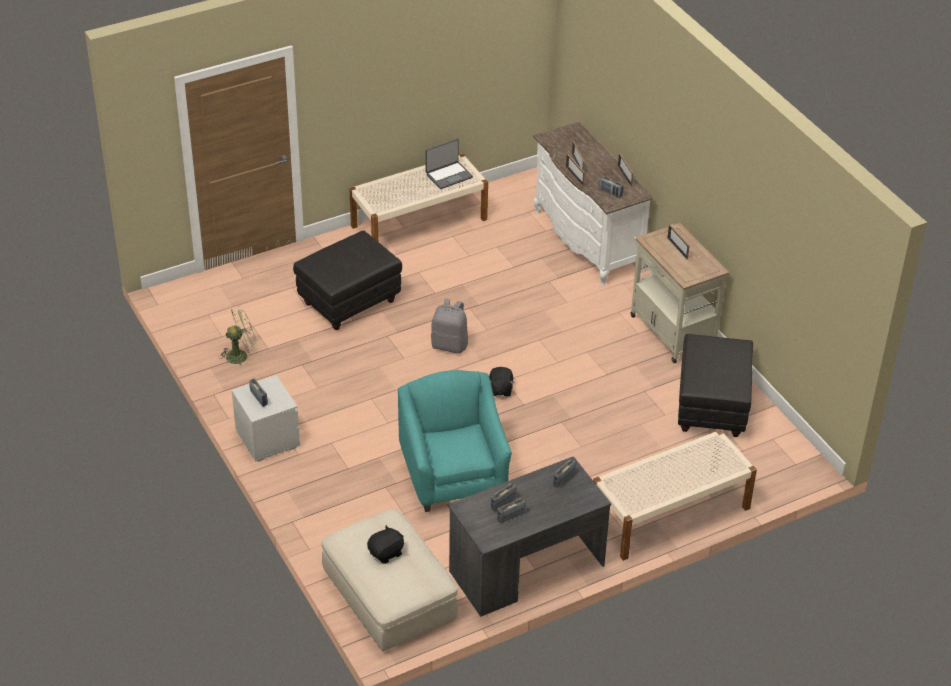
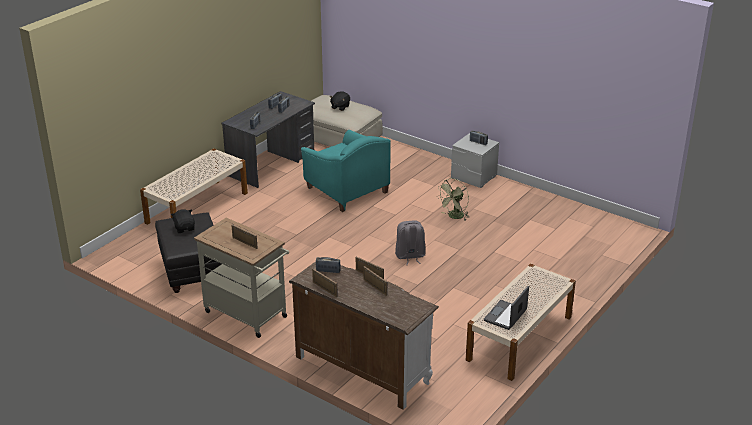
camera: 155 degrees right, 10 degrees down
(241, 355) = (542, 211): green fan -> green fan (454, 217)
(349, 302) = (509, 262): black ottoman -> none
(500, 389) = (352, 240): black plush toy -> black plush toy (184, 228)

